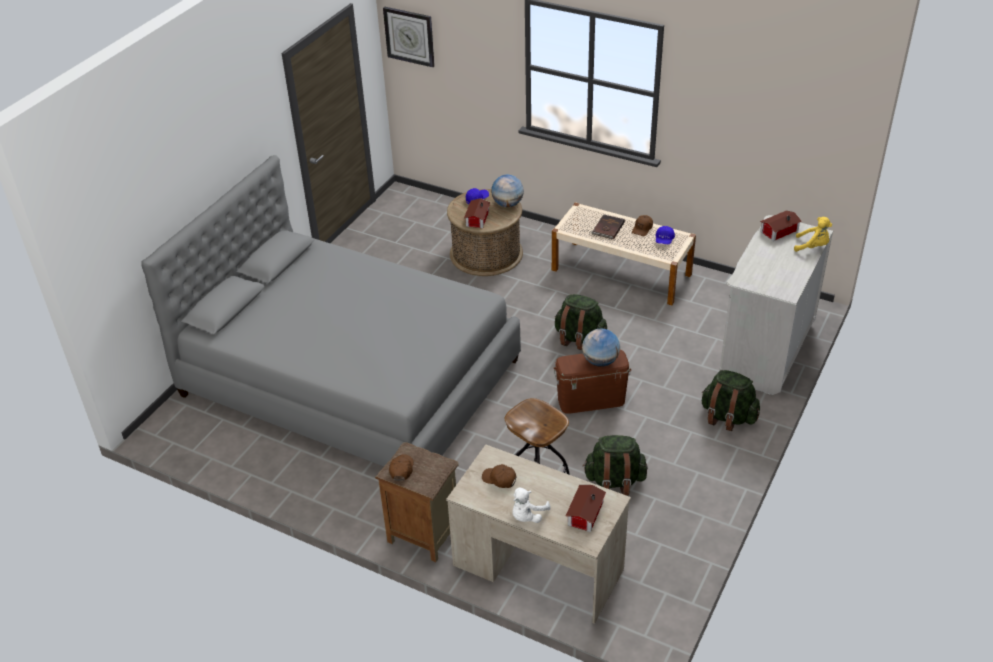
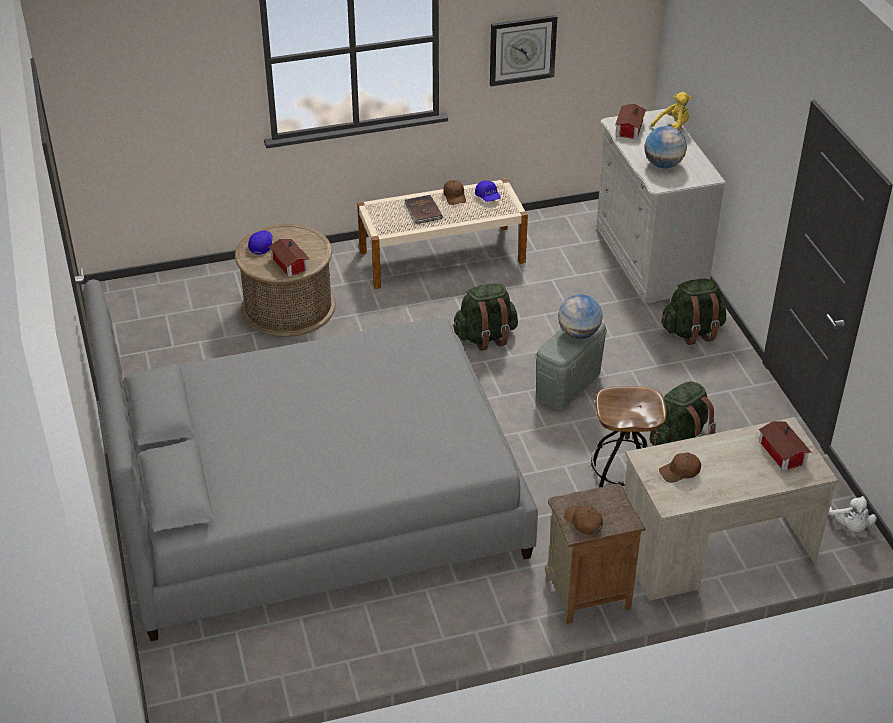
camera: 45 degrees left, 0 degrees up
(409, 36) = (90, 80): wall clock -> wall clock (522, 50)
(508, 204) = (300, 234): globe -> globe (663, 164)
(527, 516) = (744, 485): white plush toy -> white plush toy (850, 526)
(591, 400) = (568, 384): brown storage box -> grey storage box

